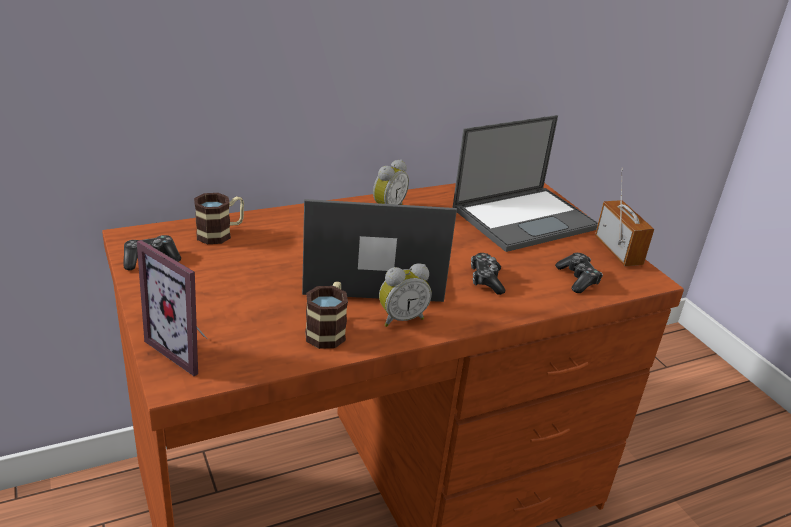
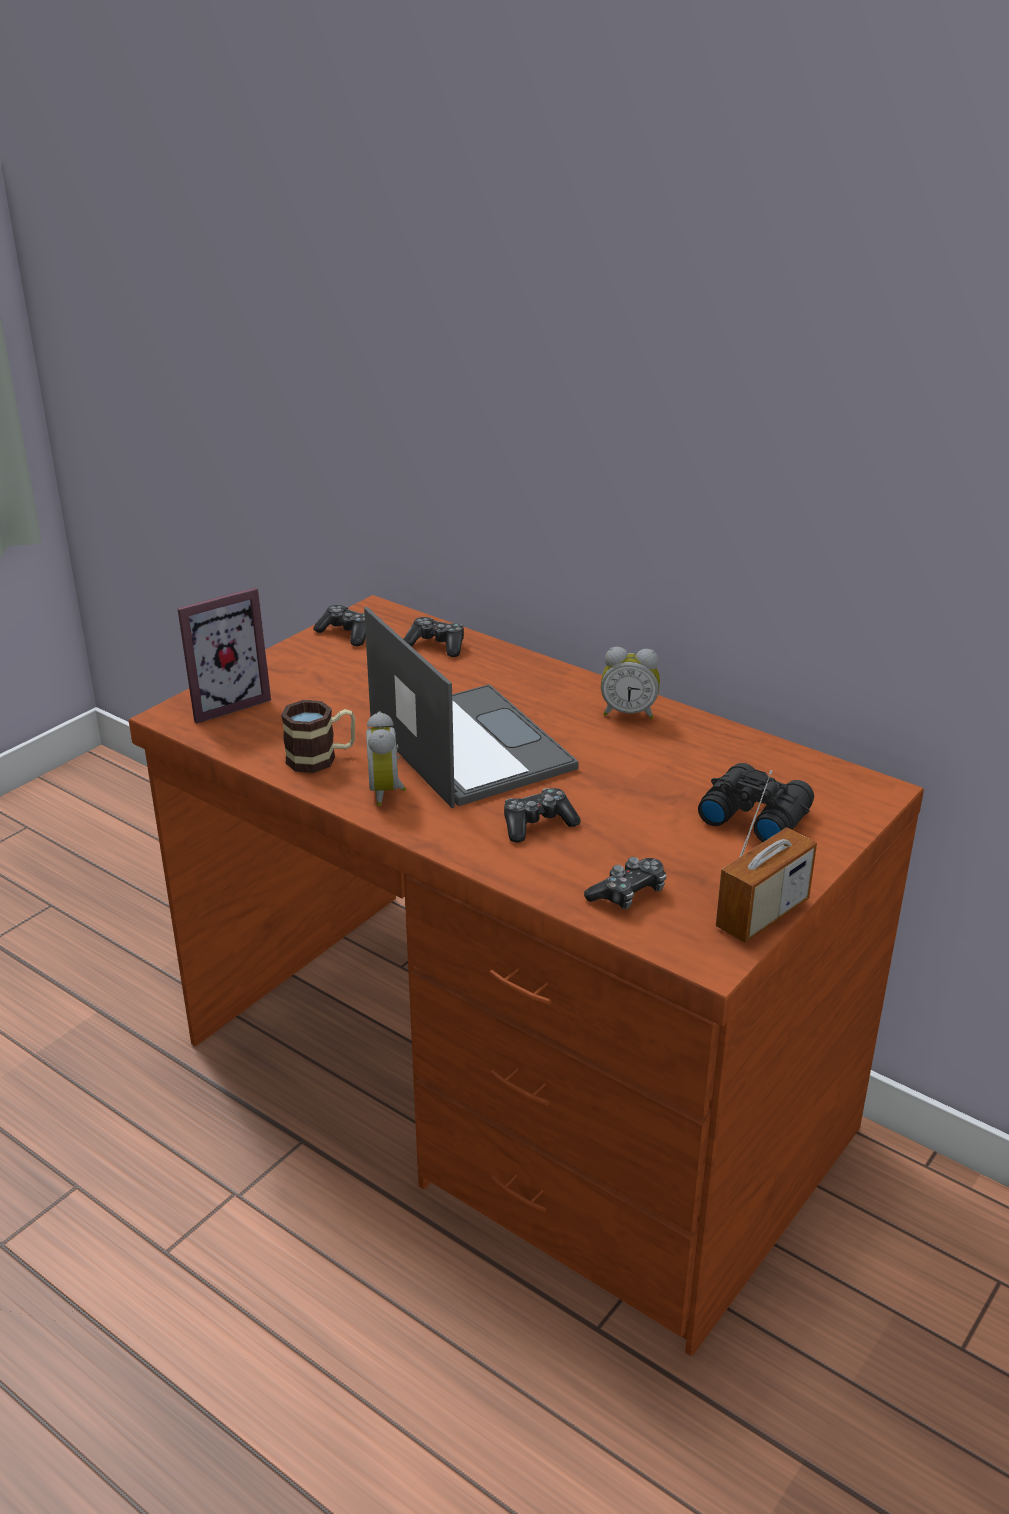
camera: 65 degrees right, 0 degrees up
(187, 348) = (224, 702): picture frame -> picture frame turned 135 degrees counterclockwise
(221, 233) = (436, 645): mug -> game controller
(401, 318) = (388, 792): alarm clock -> alarm clock turned 45 degrees clockwise
(525, 218) = (753, 815): laptop -> black binoculars

